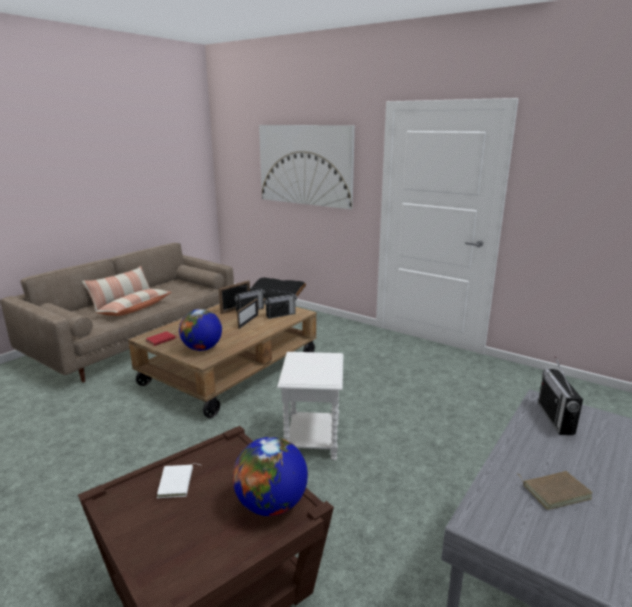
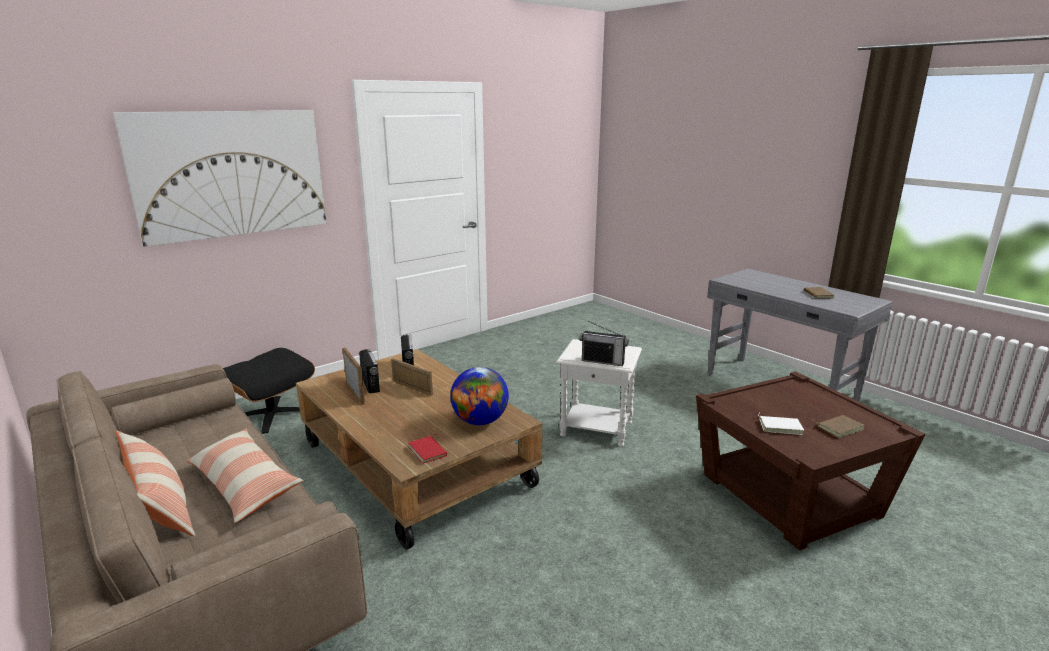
camera: 75 degrees left, 0 degrees up
(174, 533) = (839, 427): none -> brown book
(271, 505) = (796, 392): globe -> none
(555, 418) = (745, 281): radio -> radio (603, 361)

